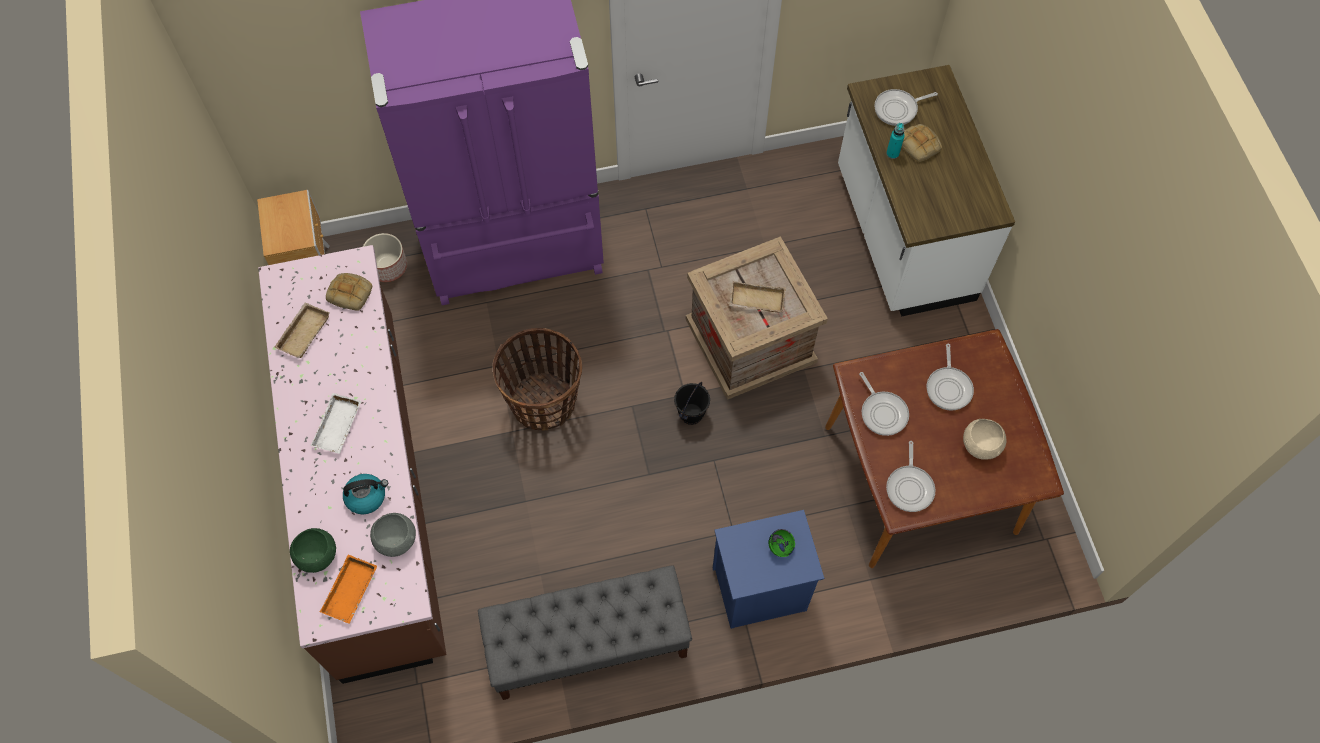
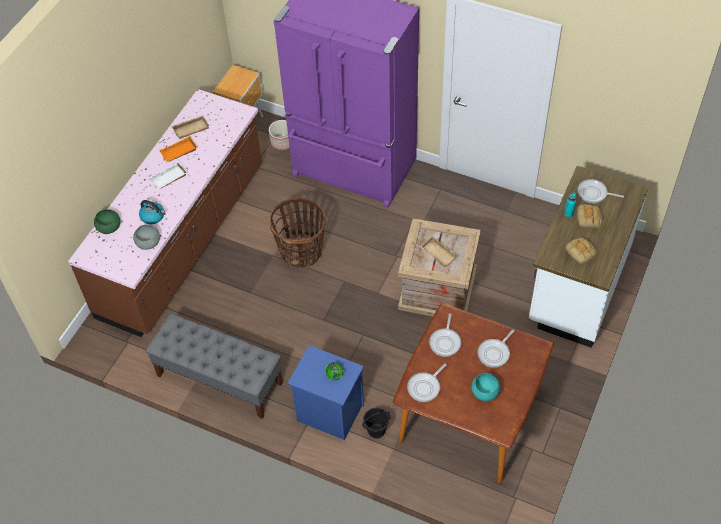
camera: 40 degrees right, 10 degrees down
(351, 293) = (228, 124): bread -> bread (581, 252)
(351, 592) = (109, 253): orange tray -> orange tray (179, 152)
(691, 414) = (372, 305): black bucket -> black bucket (376, 431)
(981, 445) = (485, 393): beige bowl -> turquoise bowl

